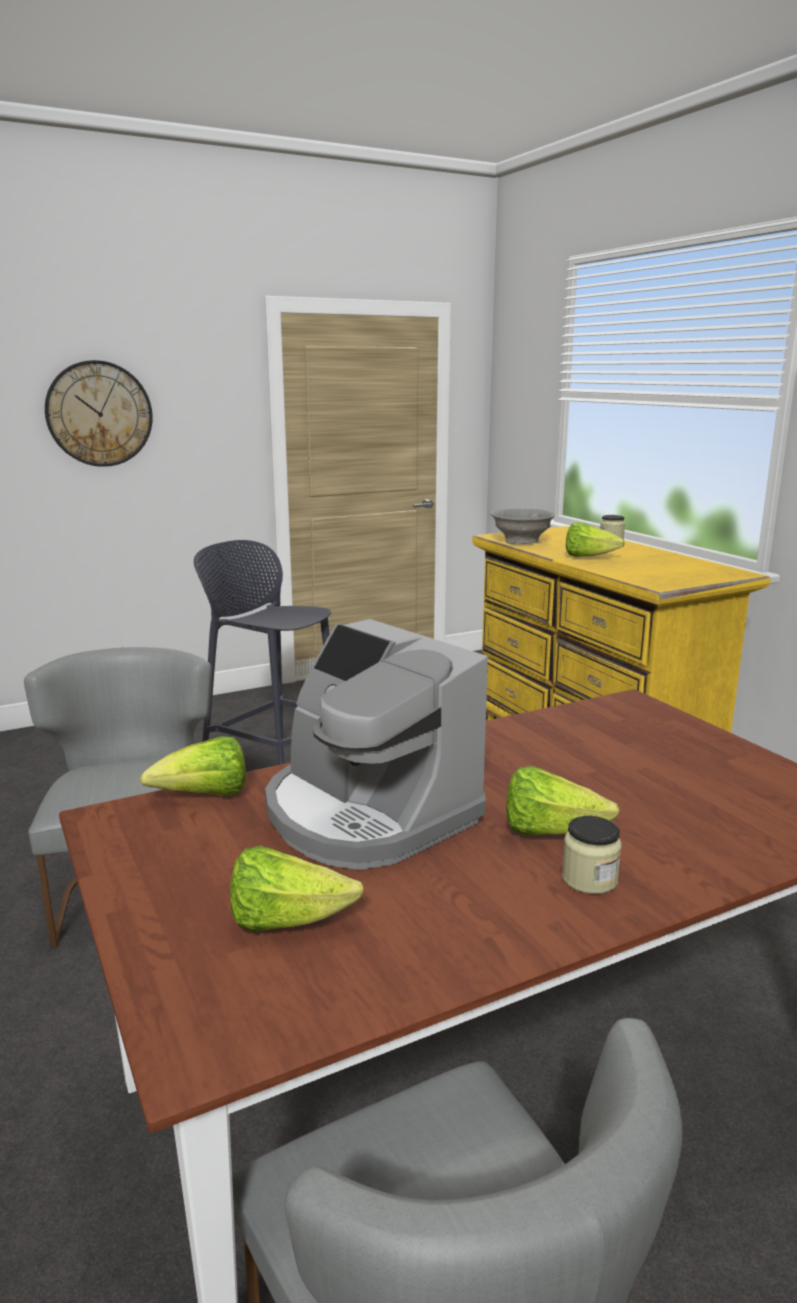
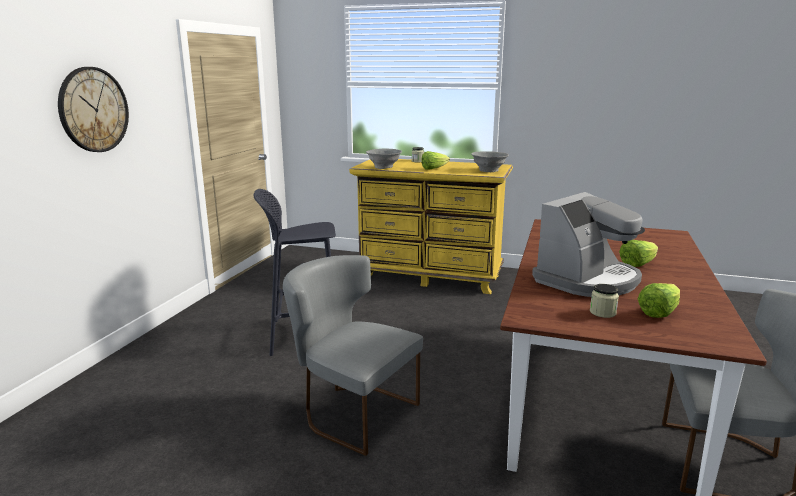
camera: 45 degrees left, 0 degrees up
(205, 796) = (530, 297): lettuce -> none
(367, 814) = (587, 280): coffee machine -> coffee machine turned 45 degrees counterclockwise
(589, 879) = (676, 270): jar -> jar (602, 312)
(674, 577) = (488, 170): none -> grey bowl

